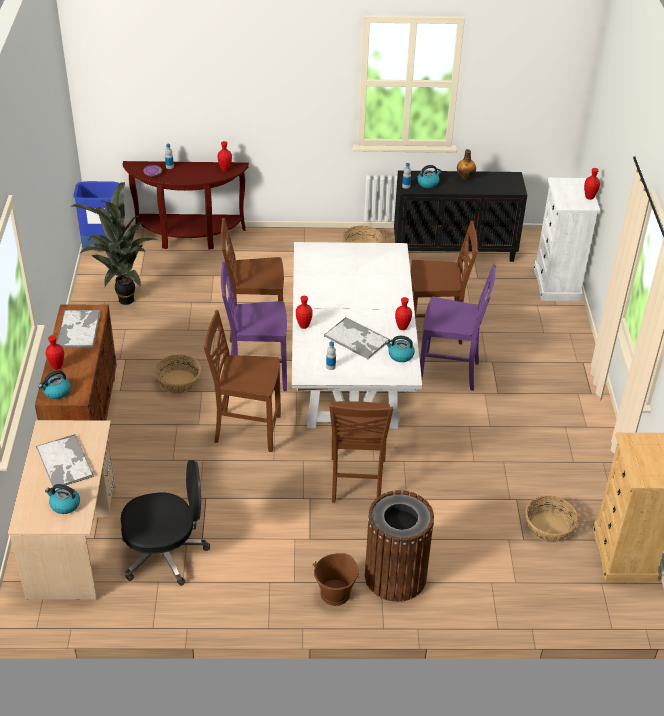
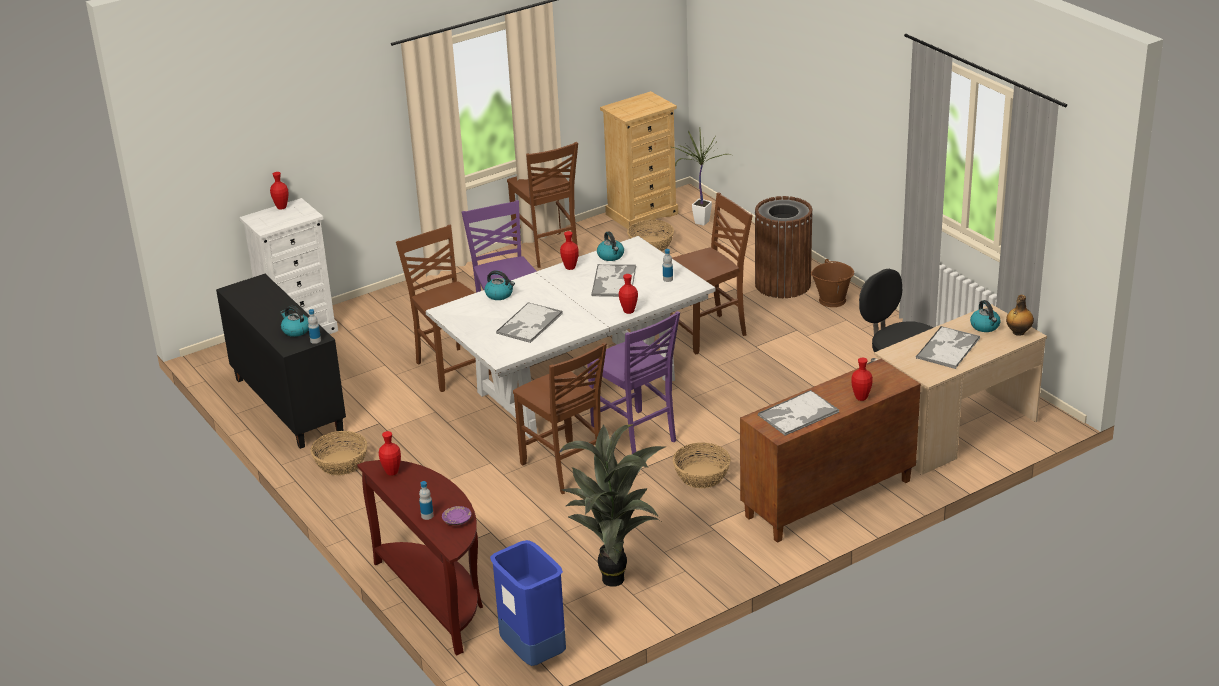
camera: 120 degrees left, 10 degrees down
(56, 392) = (890, 381): kettle -> kettle (499, 294)
(246, 429) = (717, 409): brown chair -> brown chair (547, 251)
(337, 276) = (529, 324): none -> tray
(465, 177) = (260, 314): bottle -> bottle (1018, 332)
(570, 586) = (699, 223): none -> potted plant

